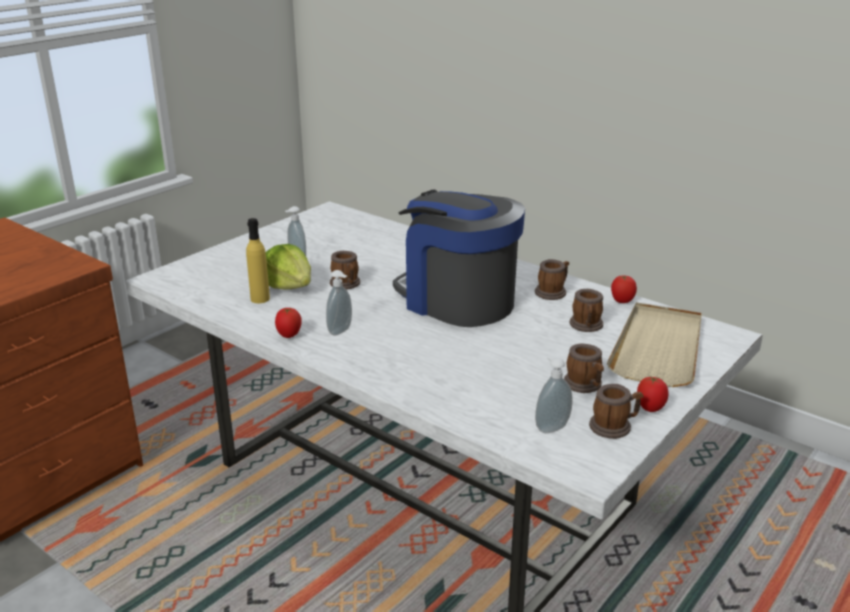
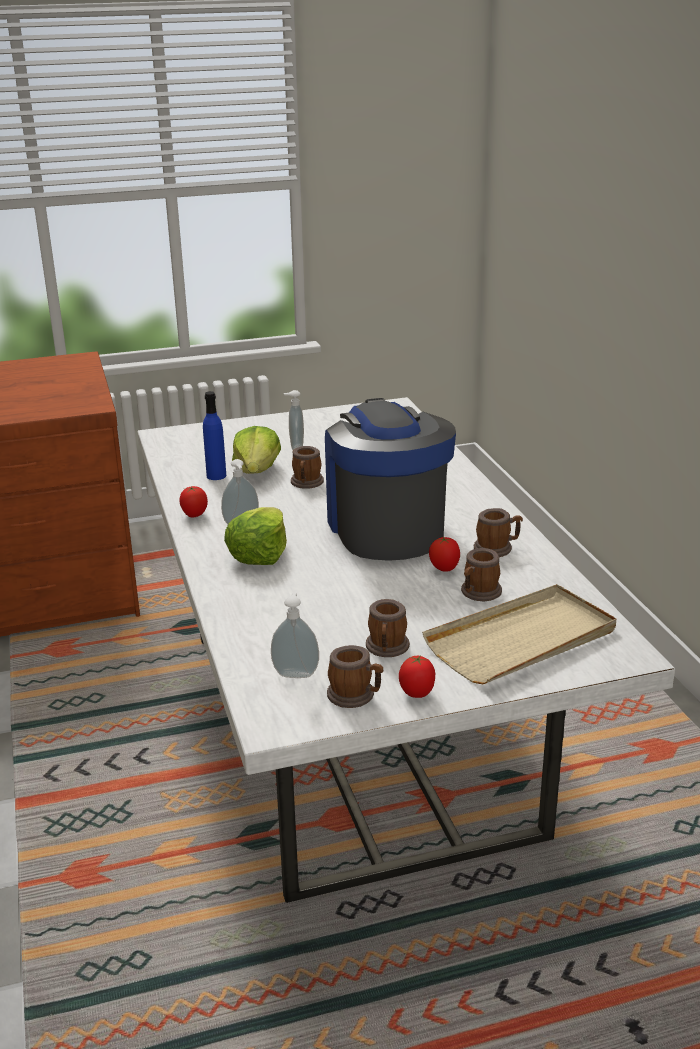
camera: 35 degrees right, 0 degrees up
(260, 299) = (216, 476): yellow bottle -> blue bottle
(390, 349) = (259, 554): none -> lettuce
(621, 301) = (558, 581): tomato -> tomato (444, 569)

